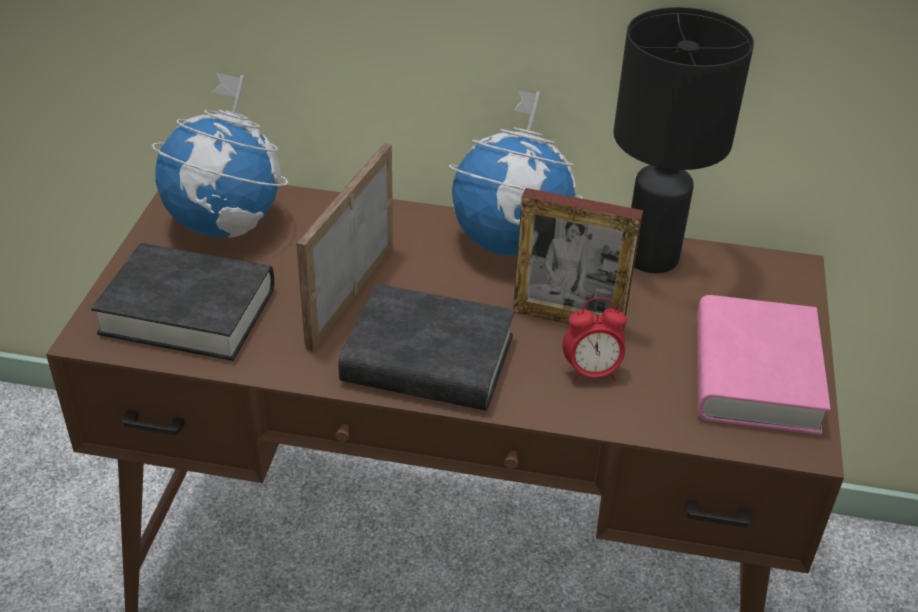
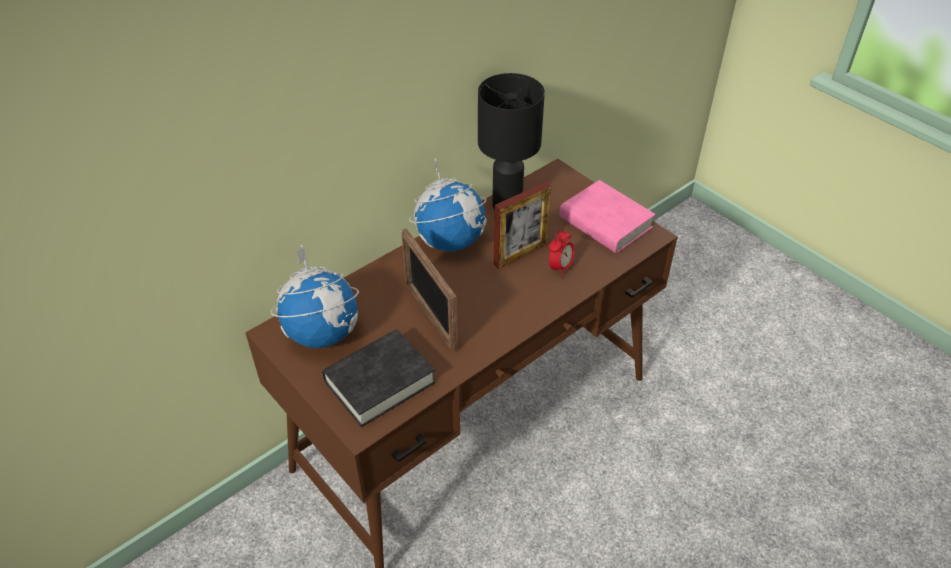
camera: 50 degrees left, 5 degrees up
(428, 359) = (502, 314): black book -> none

